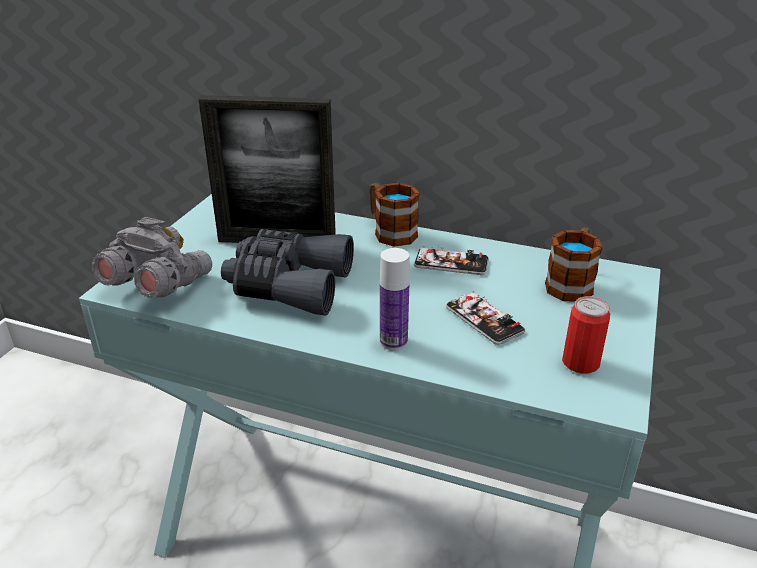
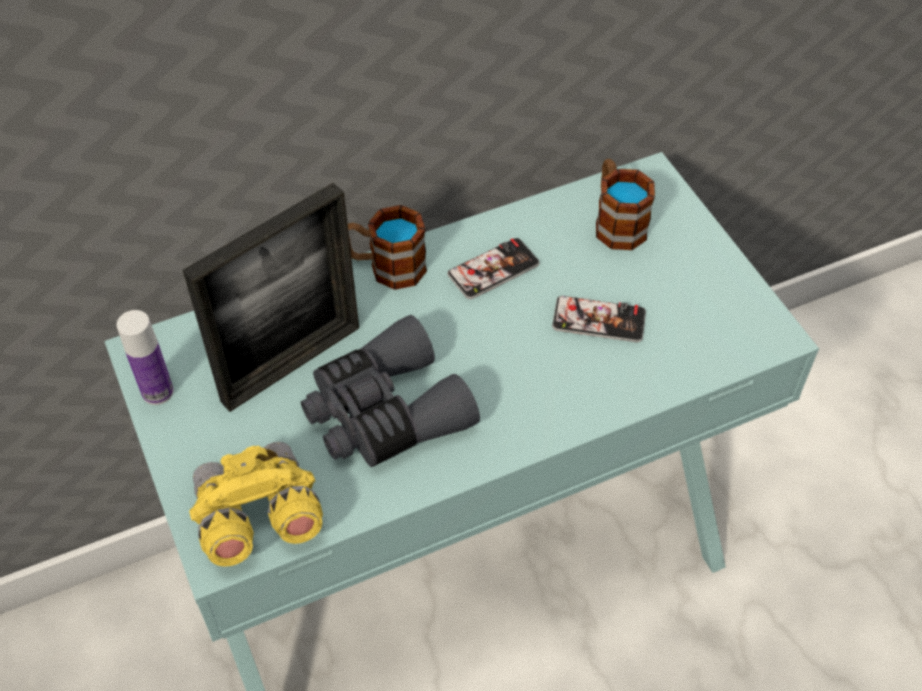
camera: 45 degrees left, 20 degrees up
(156, 286) = (257, 518): grey binoculars -> yellow binoculars
(393, 341) = (560, 404): bottle -> bottle (157, 392)
(580, 363) = (715, 312): can -> none

